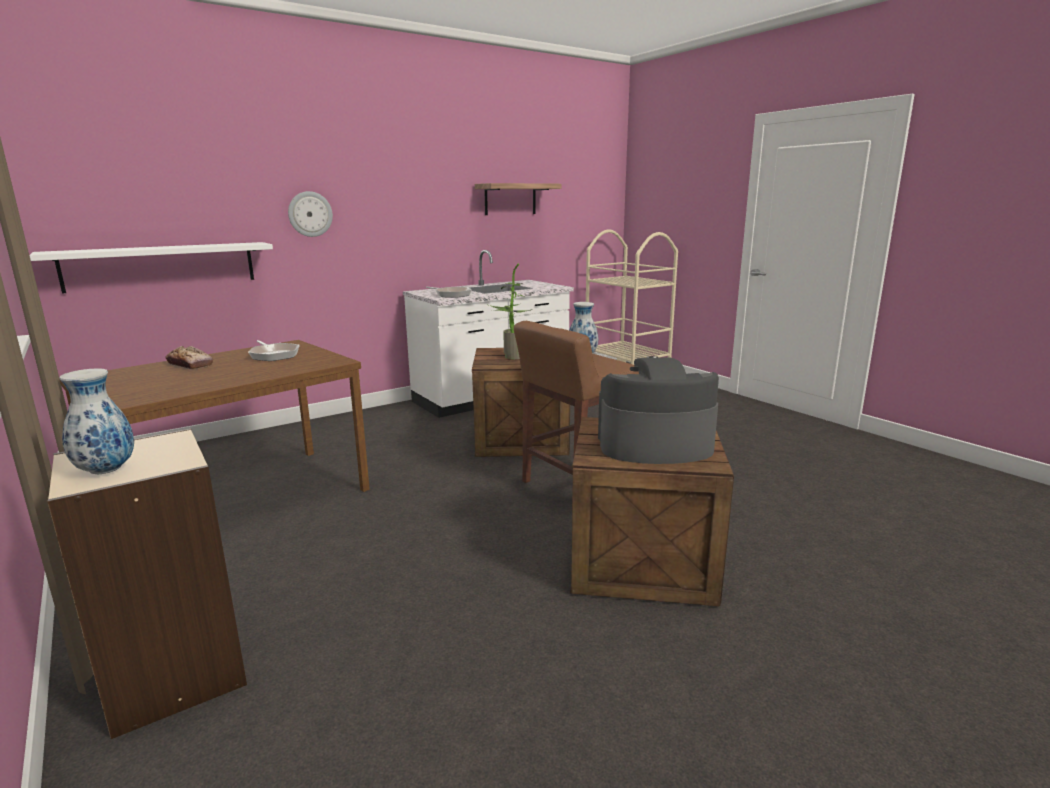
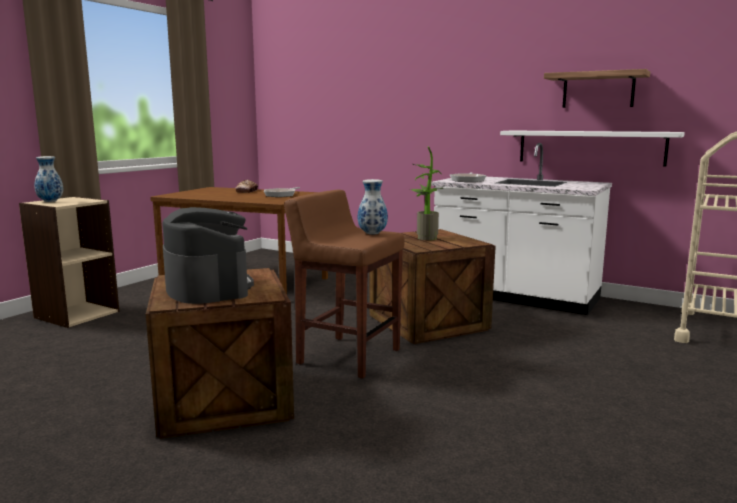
camera: 65 degrees right, 5 degrees down
(161, 266) = (313, 137): white shelf -> white shelf (590, 147)
(310, 214) = (399, 105): wall clock -> none

